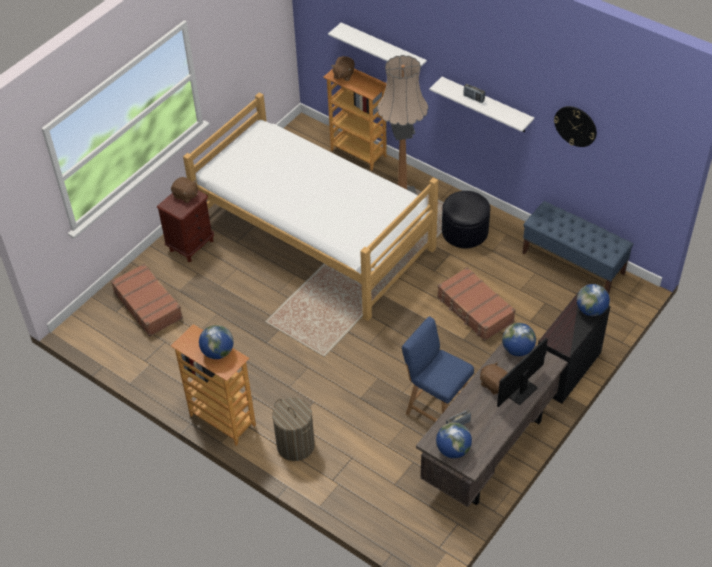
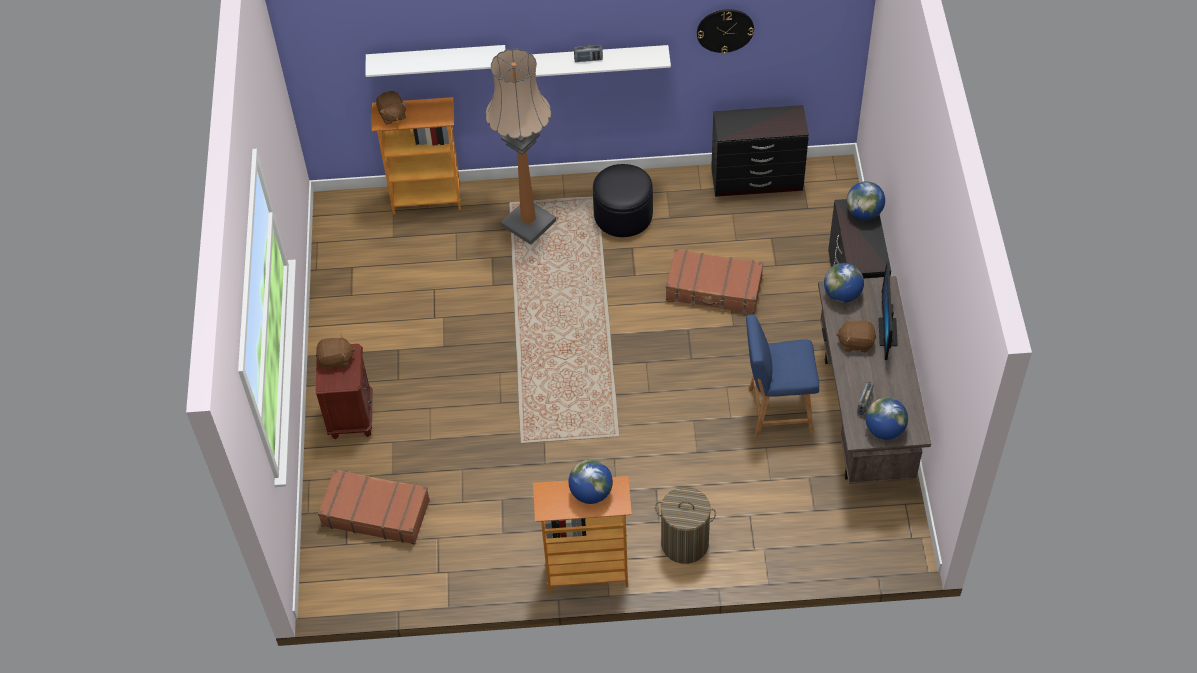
camera: 40 degrees left, 5 degrees up
(314, 236) = (475, 318): bed -> none
(573, 263) = (757, 180): blue bench -> black dresser

